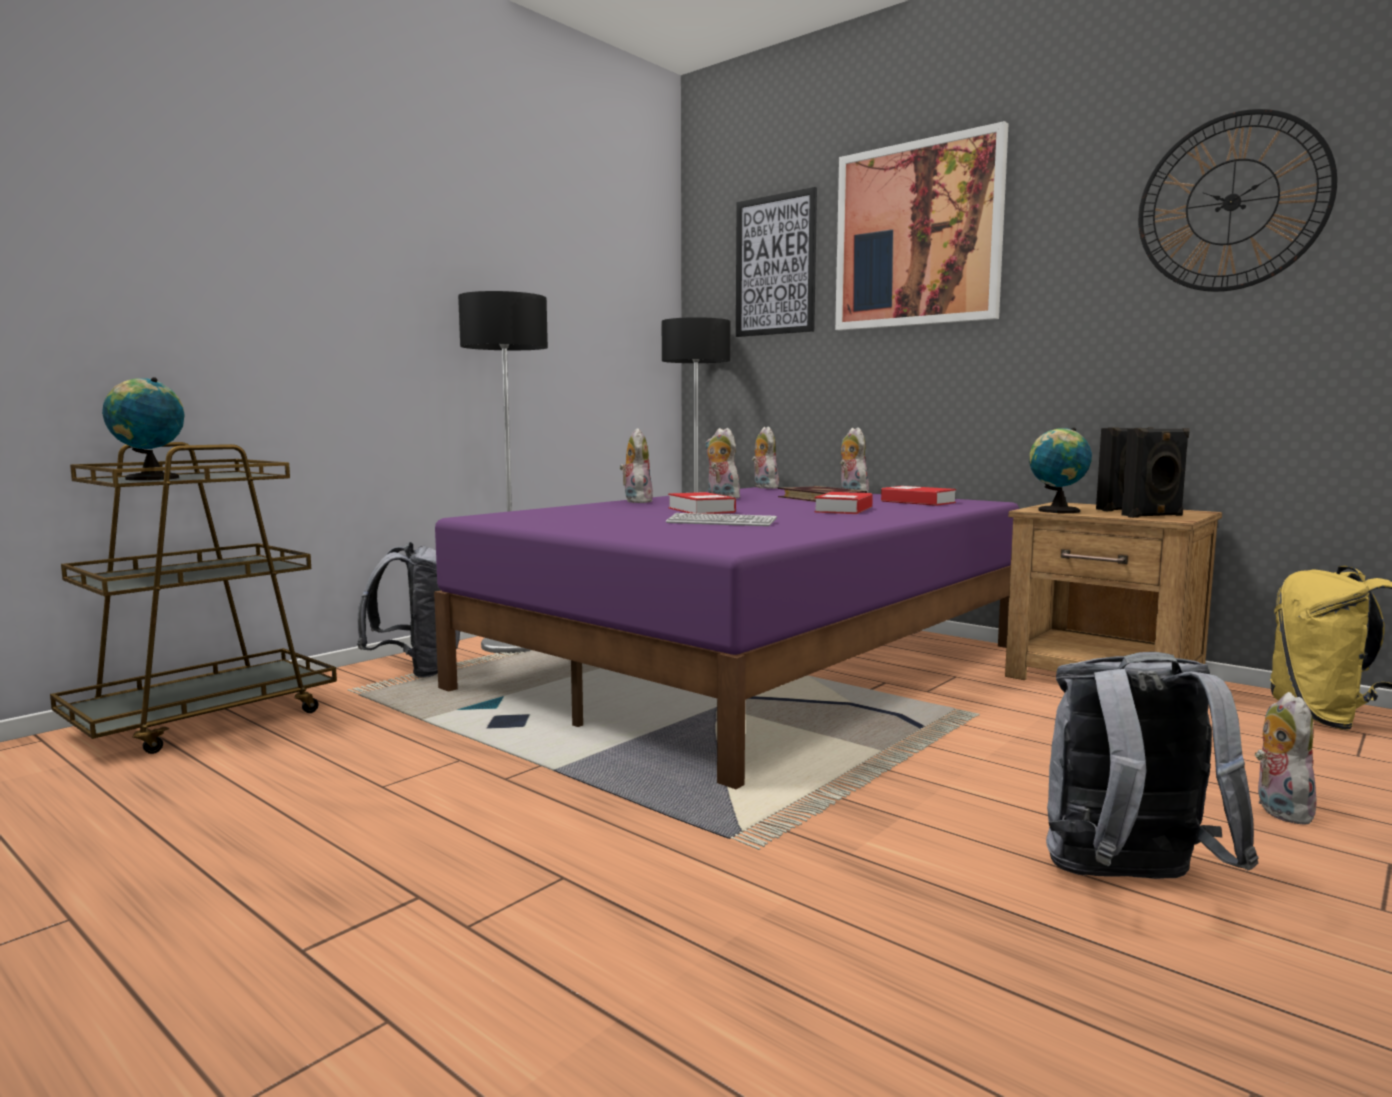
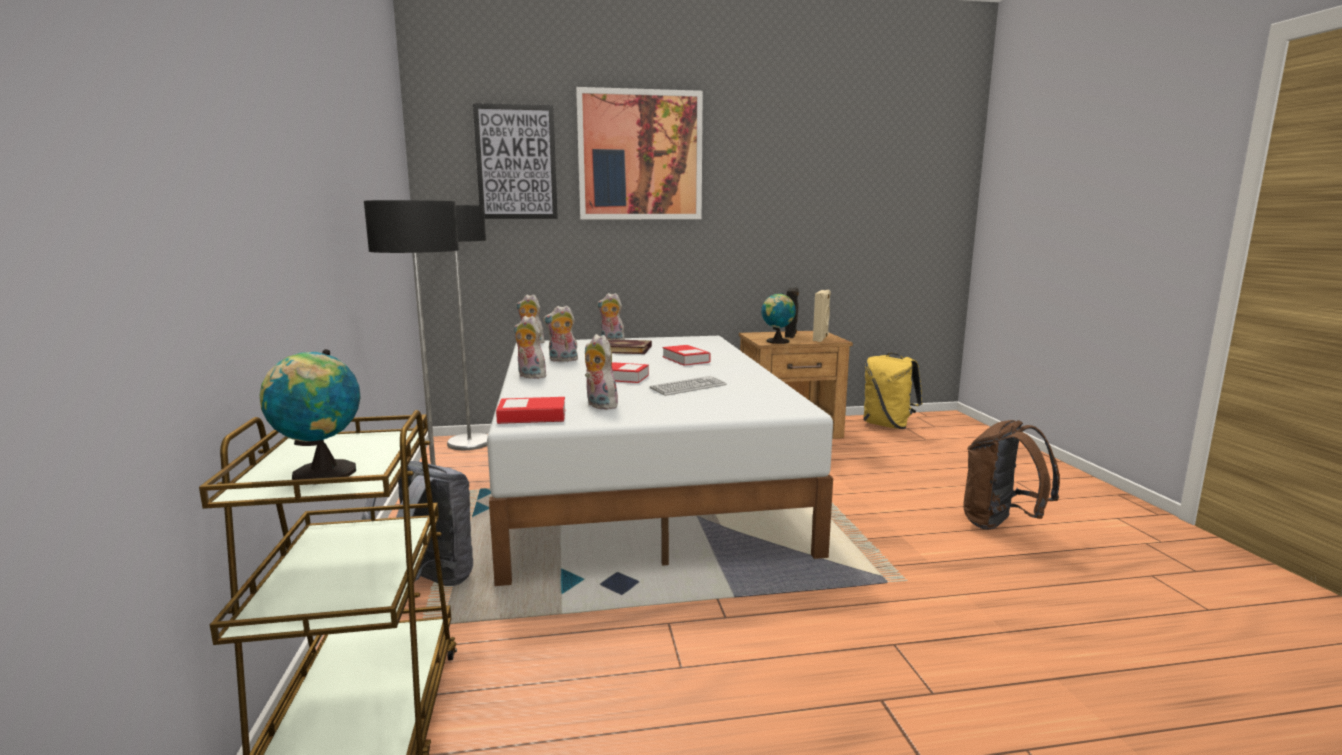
camera: 50 degrees left, 5 degrees up
(752, 666) = (640, 481): purple bed -> white bed
(918, 502) = (682, 343): book -> book (532, 416)
(1127, 882) = (1000, 524): grey backpack -> brown backpack
(1153, 516) = (821, 338): black speaker -> beige speaker
(1231, 202) = (823, 165): wall clock -> none
(1278, 810) = (960, 473): plush toy -> plush toy (599, 405)

